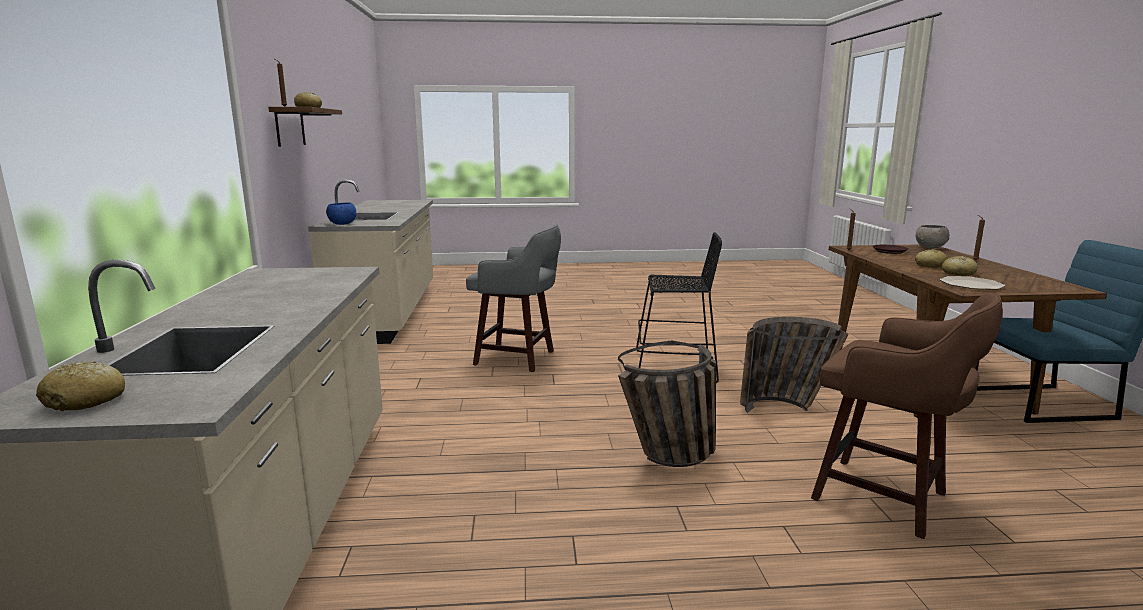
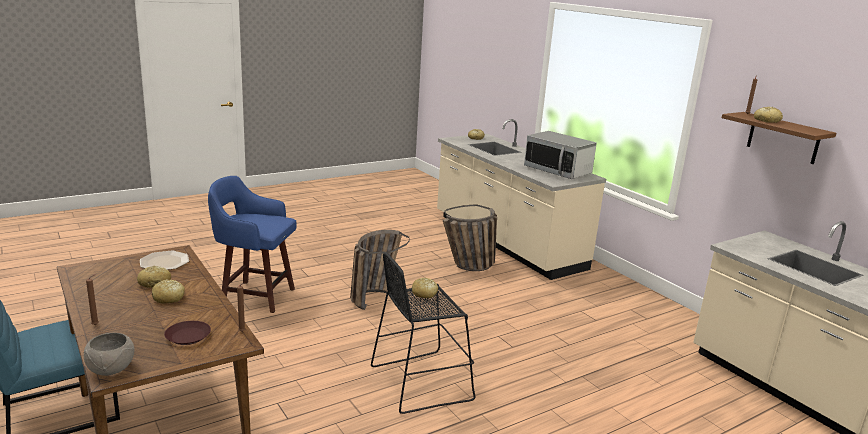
camera: 150 degrees right, 5 degrees up
(276, 283) = (557, 171): none -> microwave
(343, 224) = (761, 240): blue bowl -> none
(518, 358) = (565, 359): grey stool -> none
(674, 285) = (424, 293): none -> bread
(786, 407) = (308, 351): basket -> basket (469, 267)
(885, 499) = (255, 296): brown stool -> blue stool

